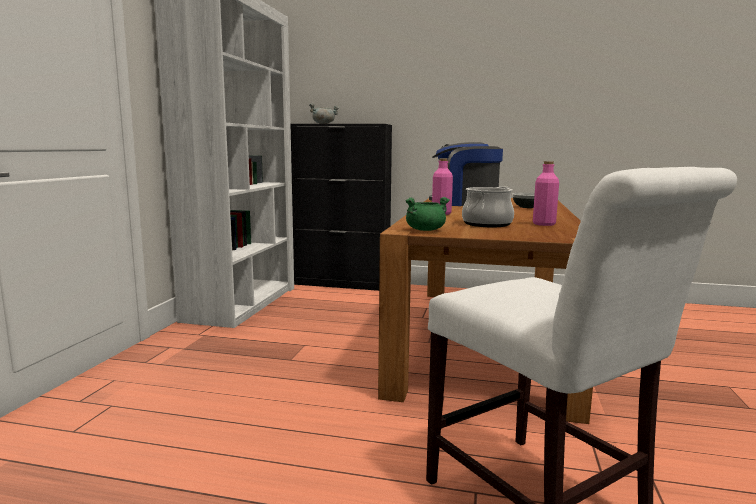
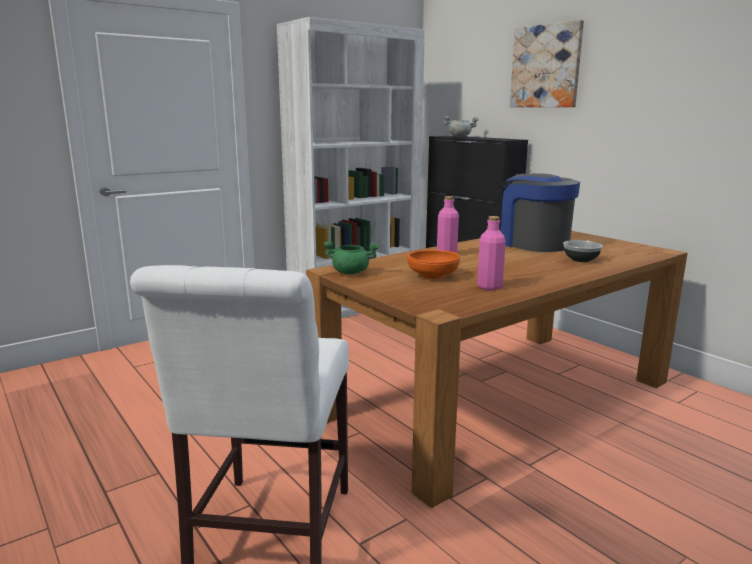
camera: 40 degrees right, 5 degrees up
(404, 61) = (546, 66): none -> picture
(487, 224) = (433, 276): cooking pot -> orange bowl

